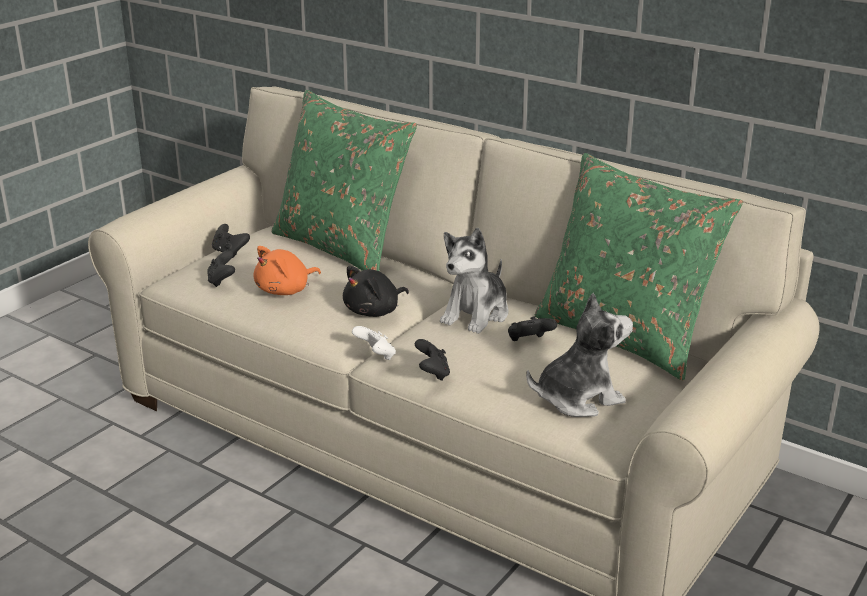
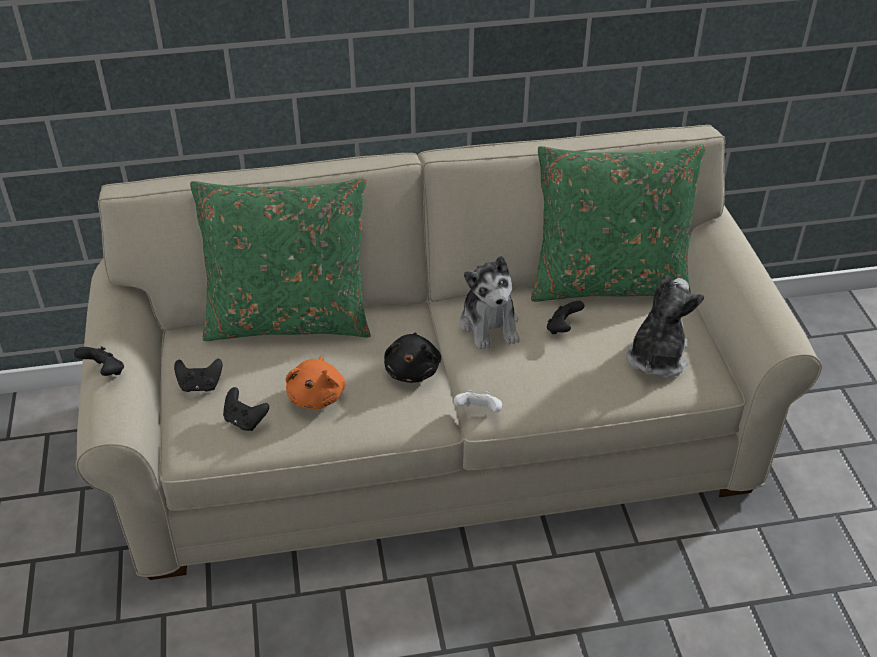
camera: 45 degrees left, 15 degrees up
(432, 373) = (543, 401): black game controller -> black game controller (104, 372)

